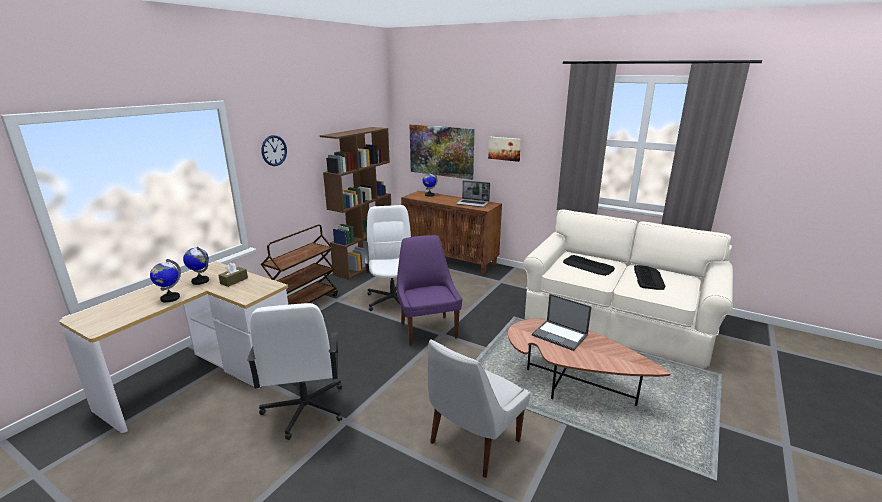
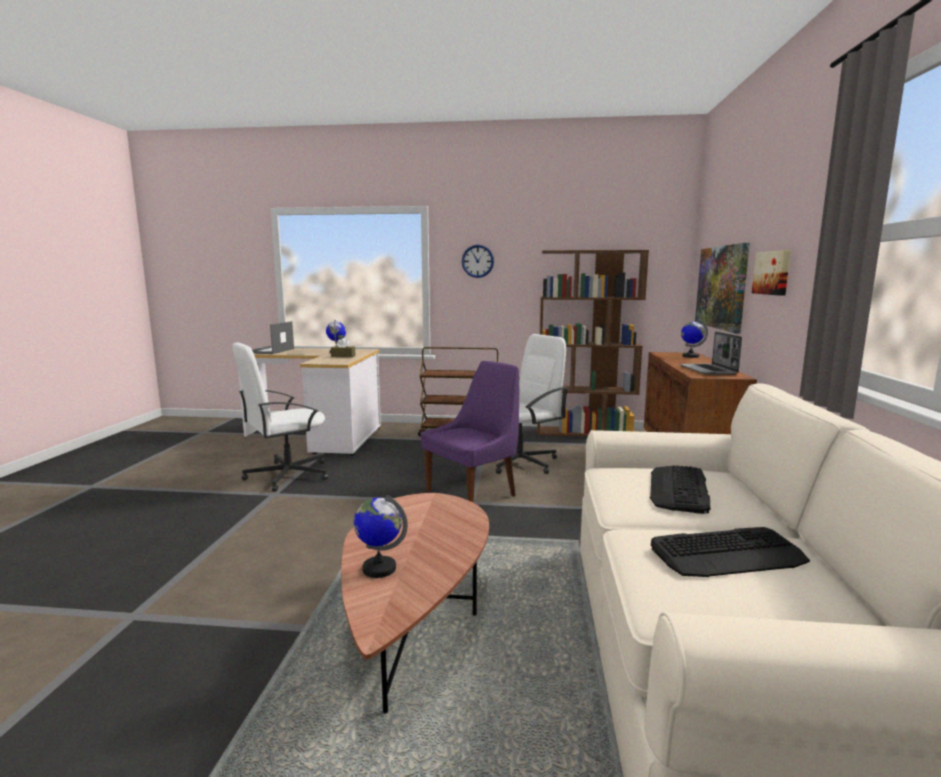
camera: 65 degrees right, 10 degrees down
(170, 298) = (302, 353): globe -> globe (379, 568)
(472, 443) = (248, 563): white chair -> none
(560, 335) = (437, 529): laptop -> laptop (270, 351)

